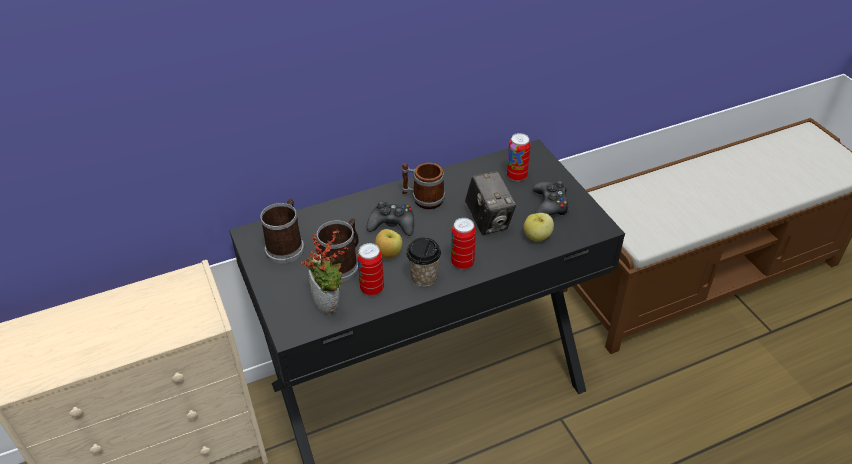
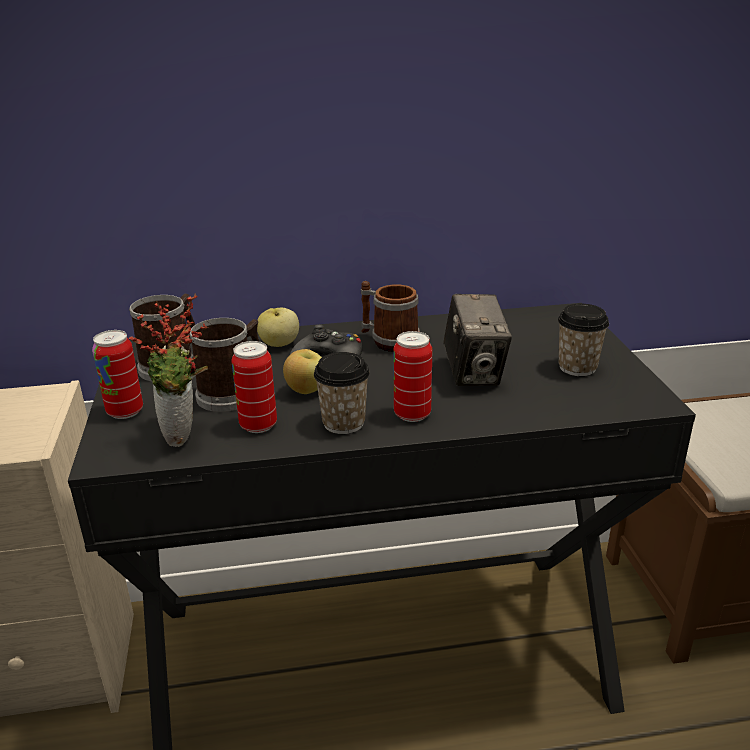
camera: 15 degrees right, 15 degrees down
(516, 176) = (535, 333): can -> can (125, 411)
(537, 237) = (544, 400): apple -> apple (279, 344)
(550, 205) = (577, 367): black game controller -> cup

